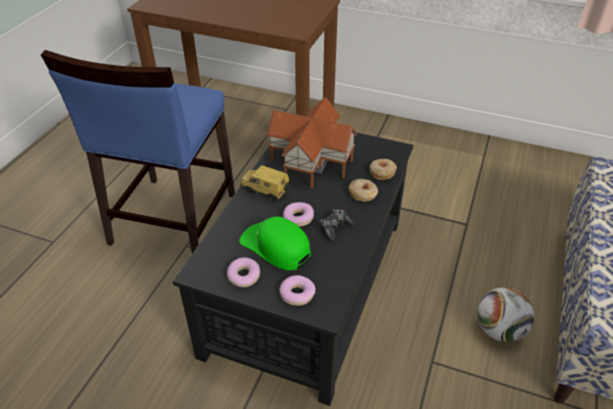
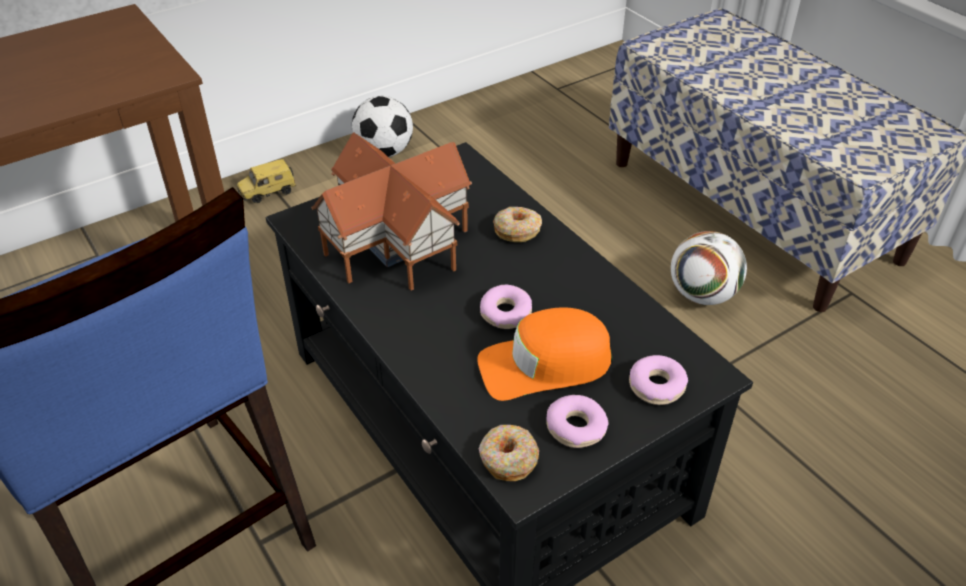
camera: 55 degrees left, 0 degrees up
(265, 192) = (412, 321): toy car -> toy car (268, 194)
(276, 247) = (545, 364): green cap -> orange cap
(335, 228) = (559, 288): game controller -> none
(382, 172) = (492, 193): donut -> donut (508, 459)
(452, 145) = (384, 152): none -> football

